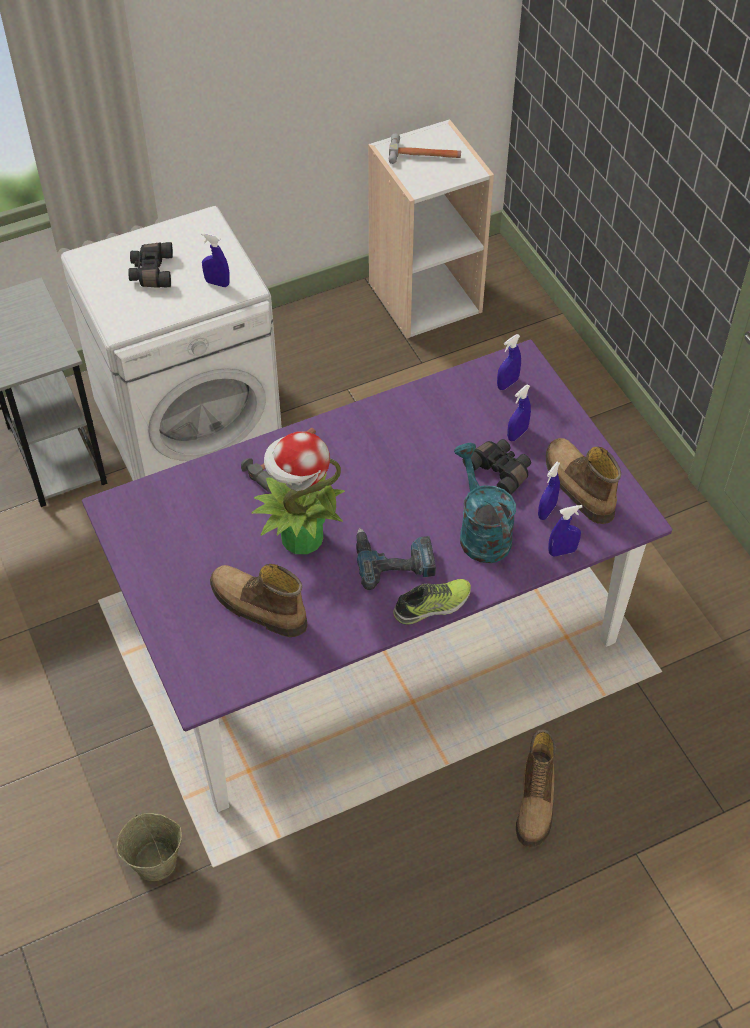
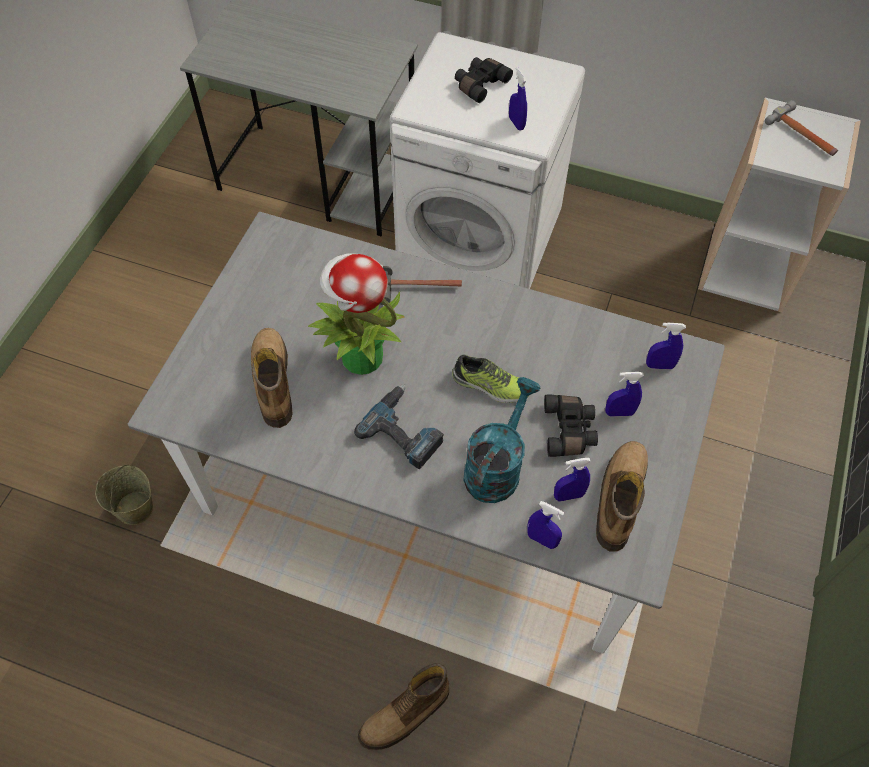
camera: 45 degrees right, 5 degrees up
(374, 637) = (432, 486): purple dining table -> grey dining table
(433, 606) = (390, 491): shoe -> shoe (490, 386)

